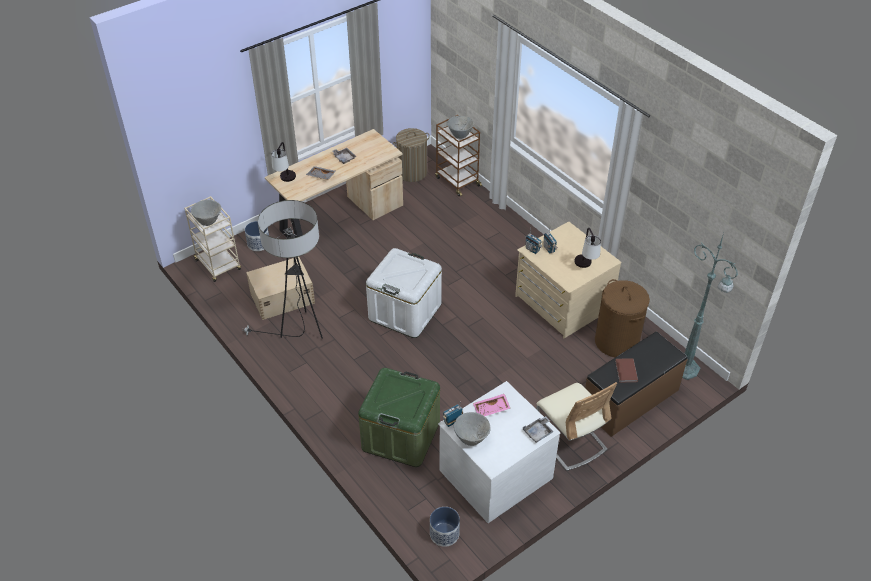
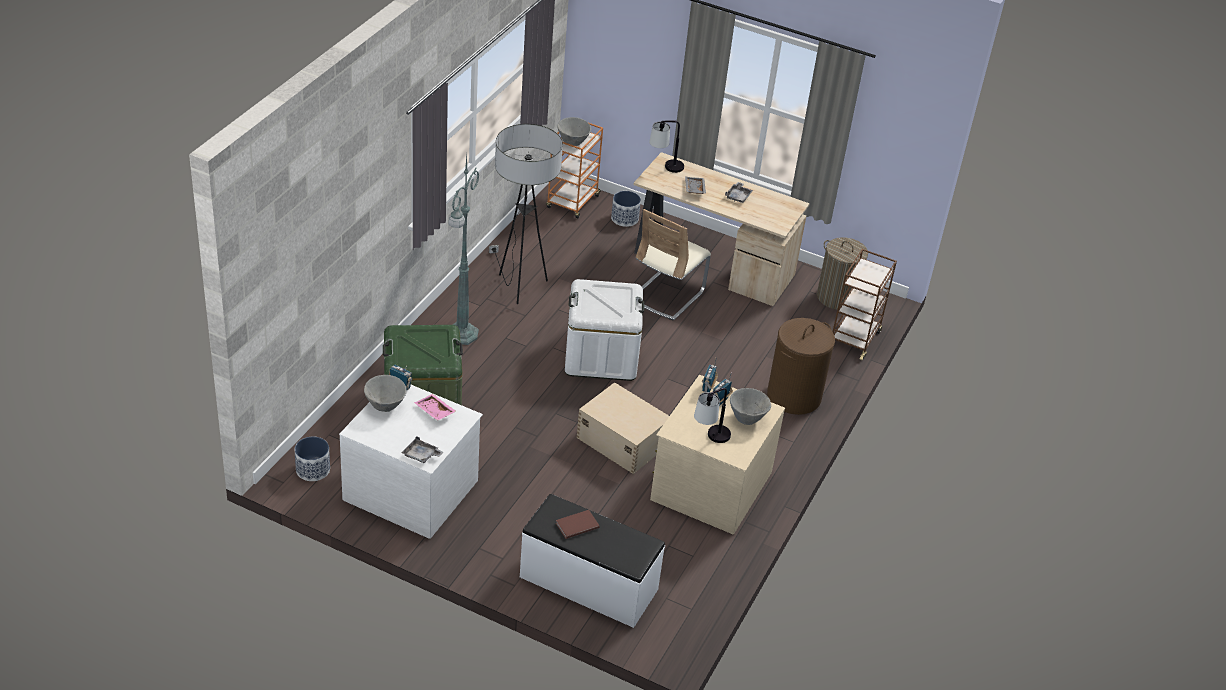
camera: 60 degrees right, 5 degrees down
(218, 265) = (572, 202): beige cart -> orange cart
(281, 298) = (558, 260): beige storage box -> beige storage box (621, 441)
(460, 135) = (869, 278): grey bowl -> grey bowl (747, 418)
(570, 440) = (492, 541): beige chair -> beige chair (667, 295)
(617, 341) = (678, 551): brown laundry basket -> brown laundry basket (794, 396)
(631, 400) = (588, 584): brown bench -> white bench
(686, 369) = (674, 629): green floor lamp -> green floor lamp (461, 335)

